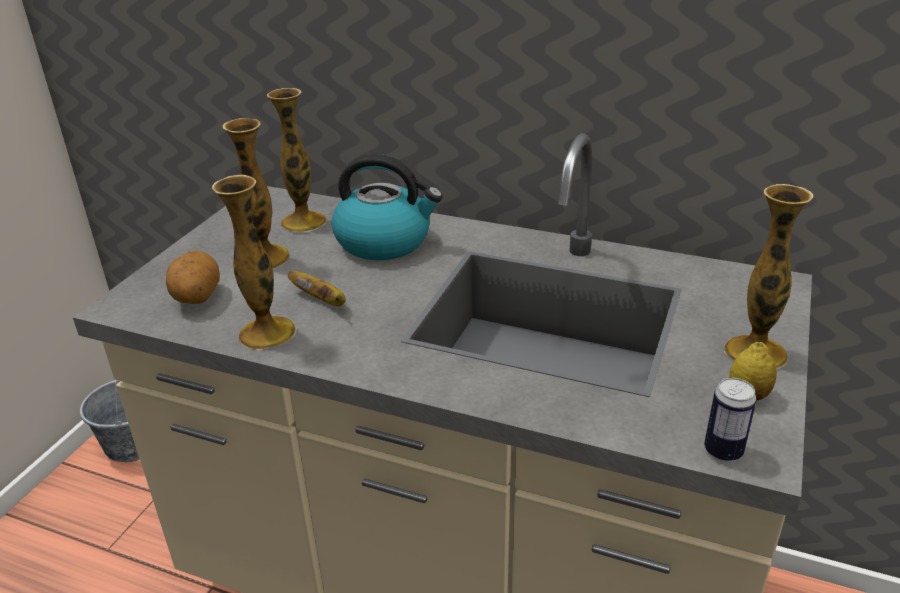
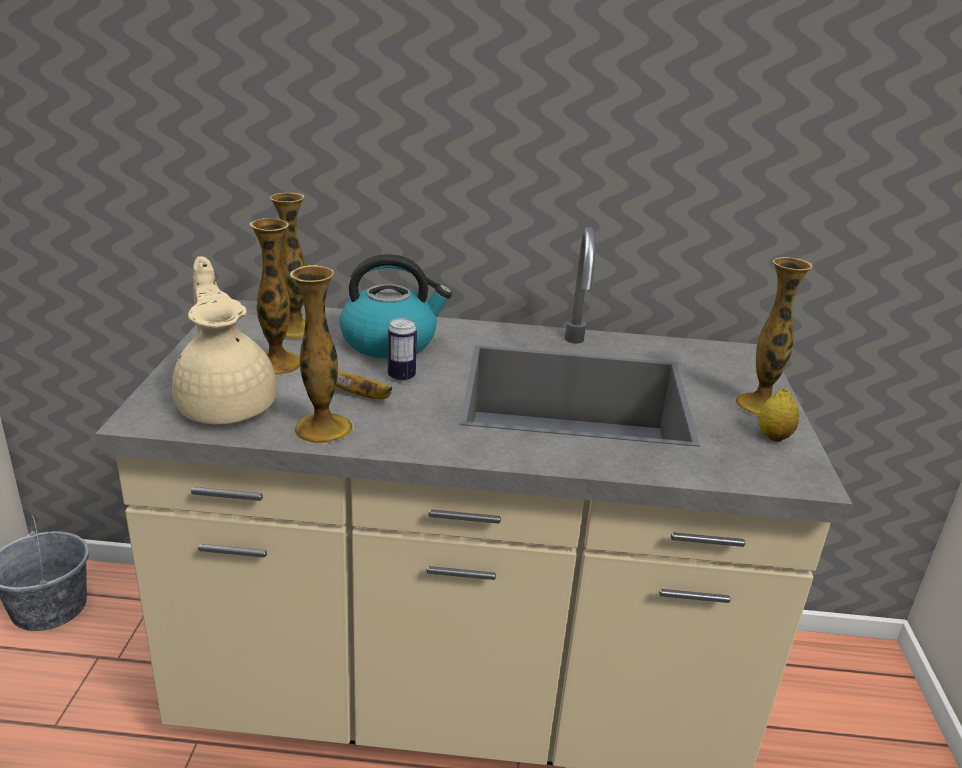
camera: 20 degrees left, 5 degrees down
(197, 298) = (227, 405): potato -> beige teapot
(723, 451) = (779, 479): can -> can (401, 377)

